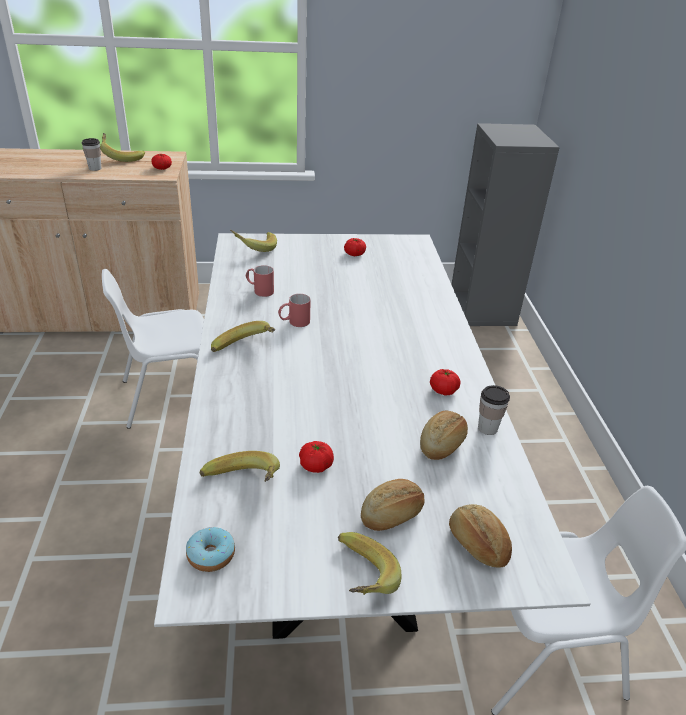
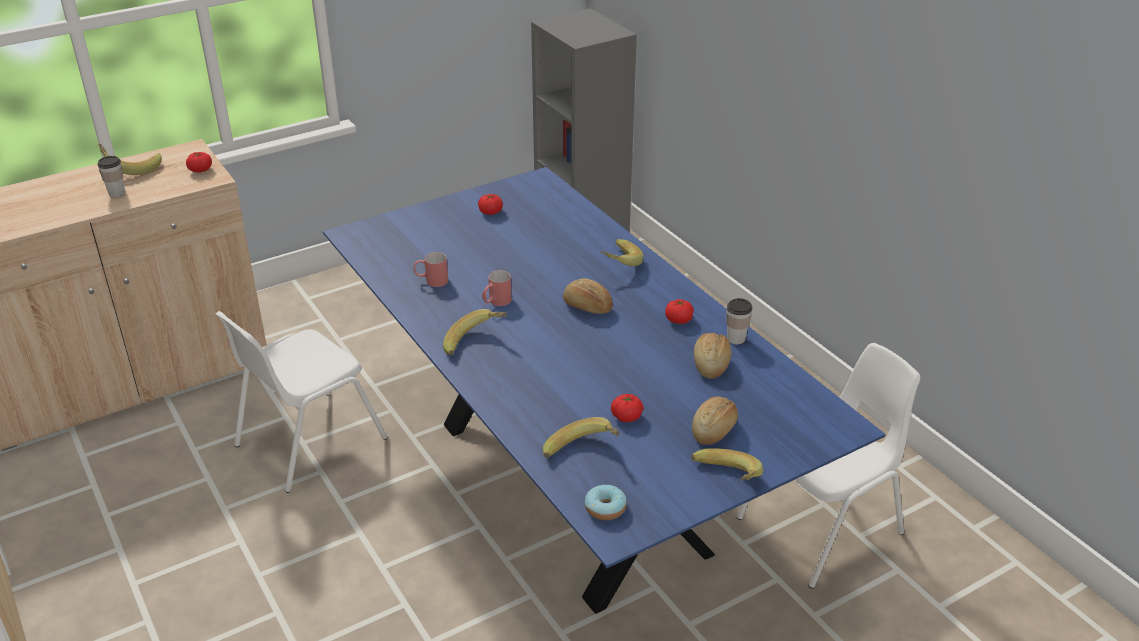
camera: 25 degrees left, 0 degrees up
(254, 248) = (380, 237): banana -> banana (617, 263)
(334, 507) = (569, 484): white dining table -> blue dining table
(476, 545) = (788, 426): bread -> bread (587, 307)

